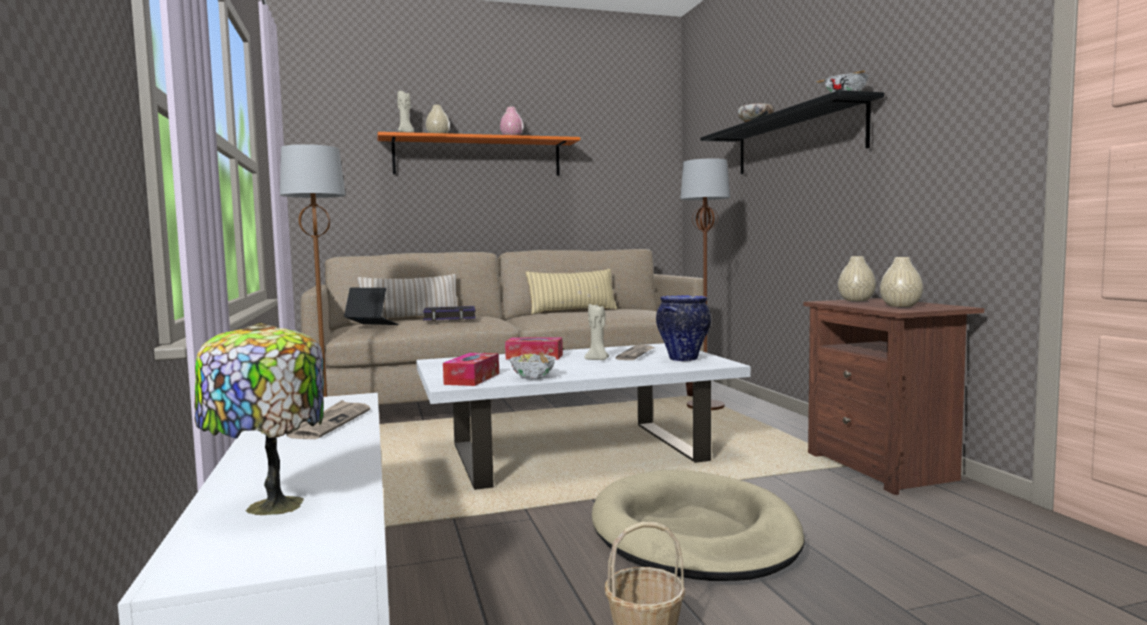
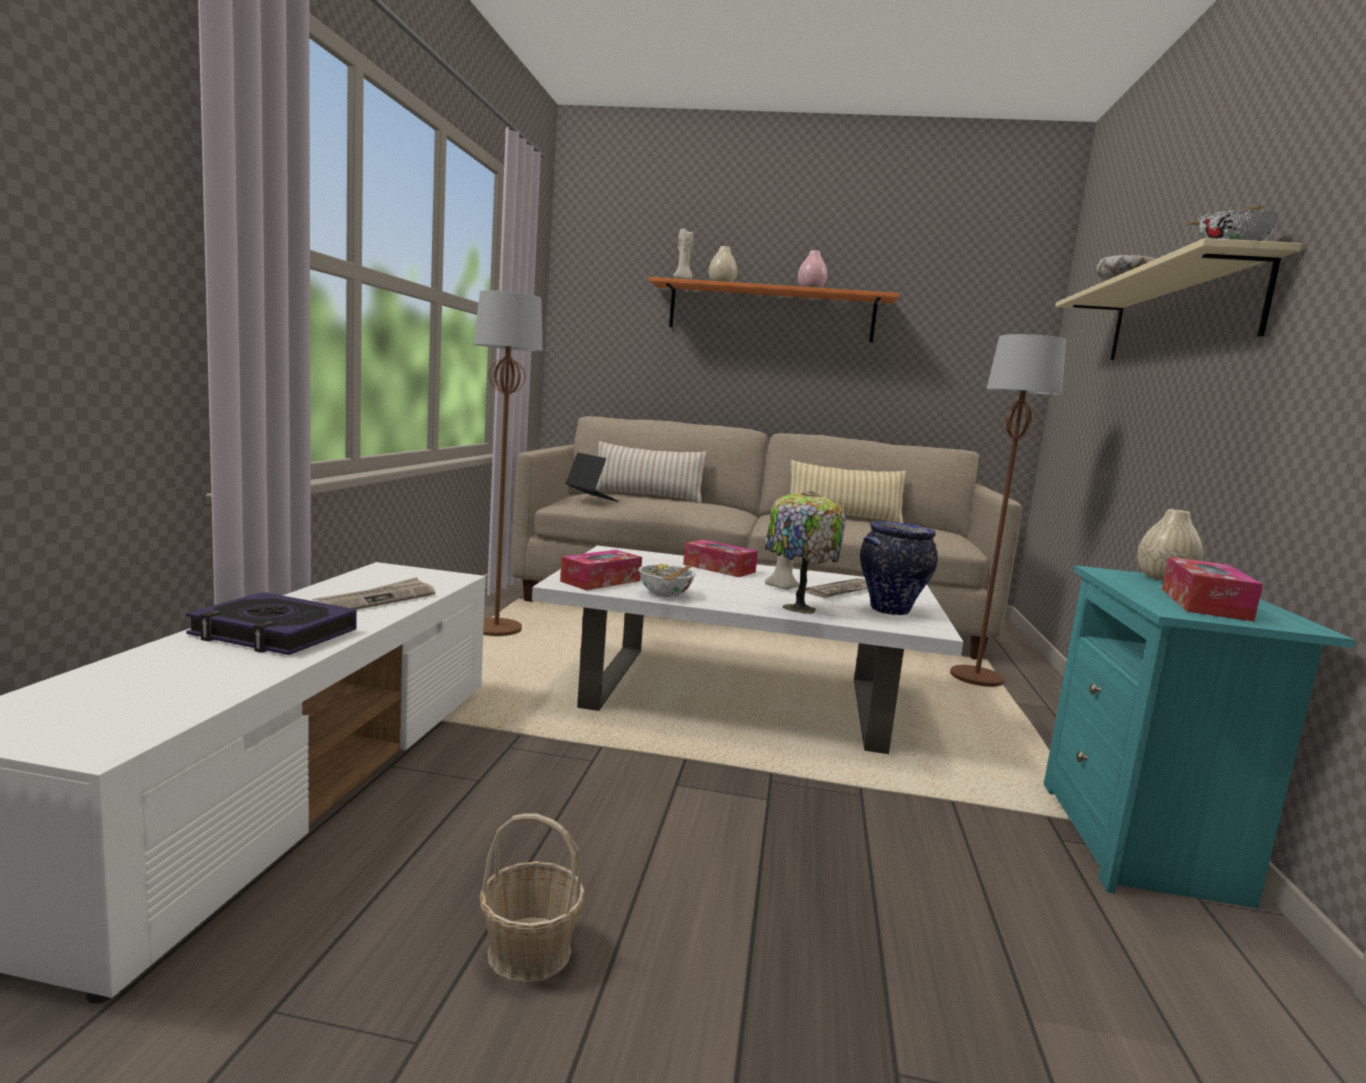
camera: 25 degrees right, 5 degrees up
(270, 506) = (154, 677): table lamp -> table lamp (796, 608)
(449, 318) = (678, 503): book -> book (273, 633)
(694, 533) = (746, 844): beige dog bed -> none
(796, 141) = (1179, 316): black shelf -> beige shelf
(884, 468) = (1142, 845): brown nightstand -> turquoise nightstand
(900, 306) = (1204, 604): beige vase -> tissue box

